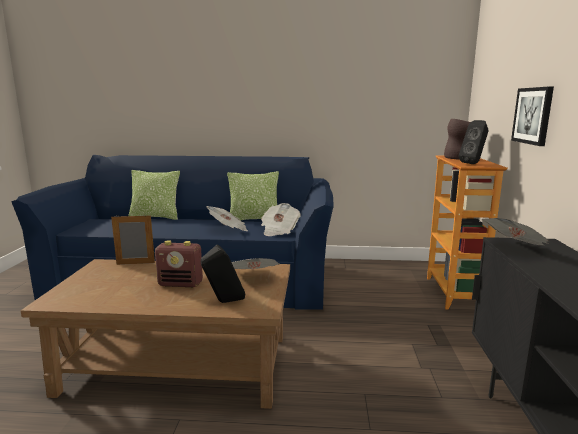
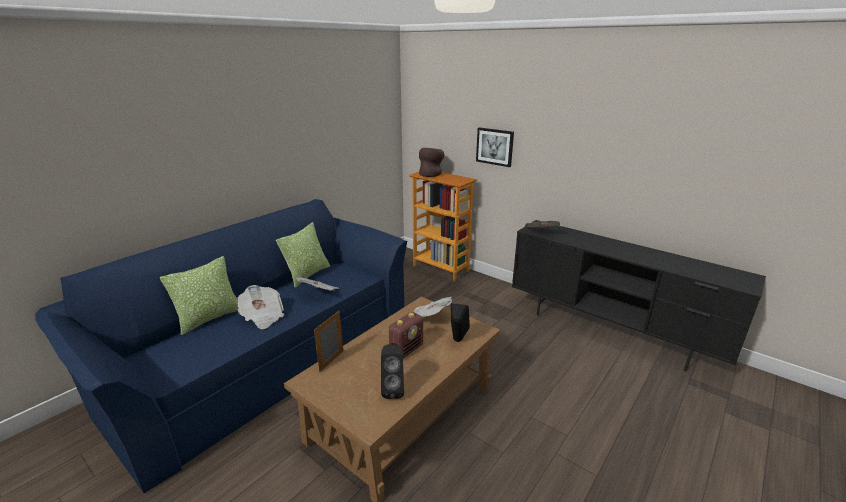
camera: 55 degrees left, 10 degrees up
(279, 230) = (353, 275): newspaper -> newspaper (262, 317)
(473, 164) = (455, 180): black speaker -> black speaker (393, 389)

